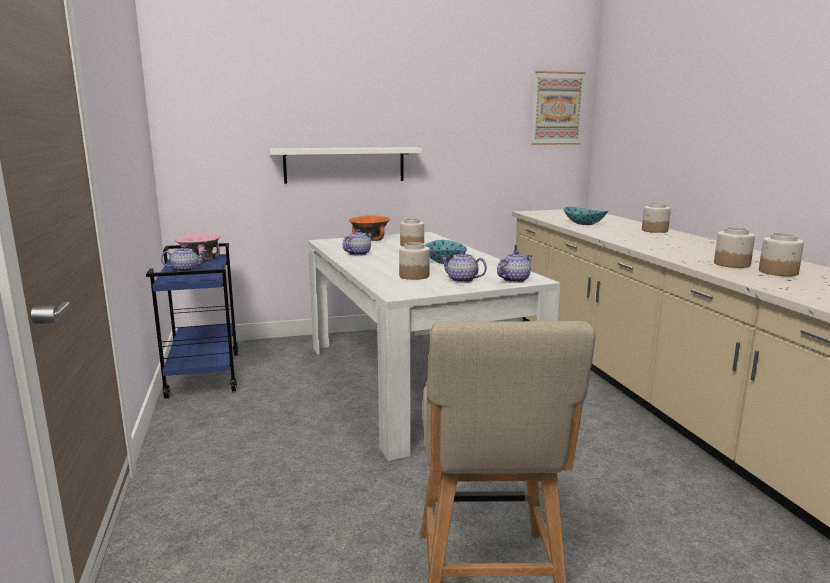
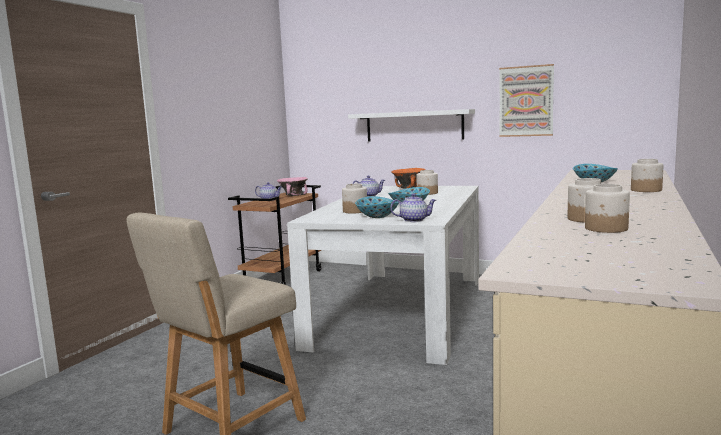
camera: 40 degrees right, 5 degrees down
(203, 374) = (283, 278): blue cart -> brown cart
(462, 280) = (377, 216): teapot -> bowl
(557, 108) = (631, 62): picture -> picture (526, 101)

